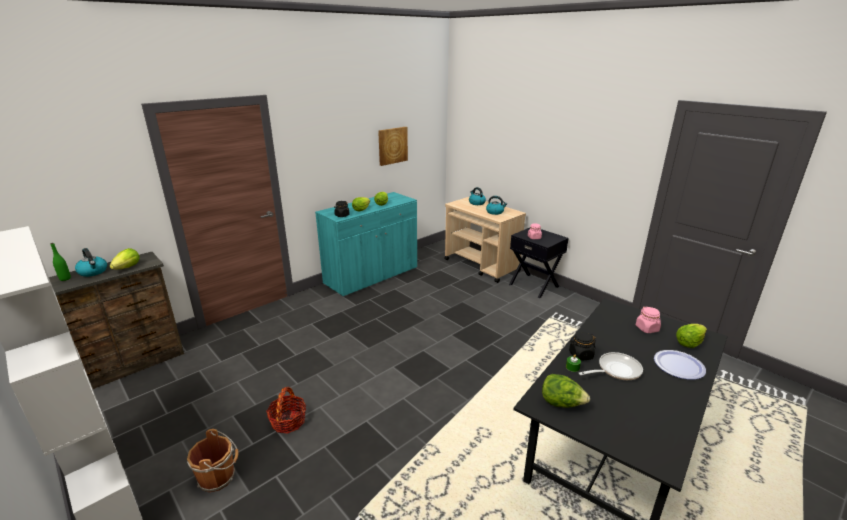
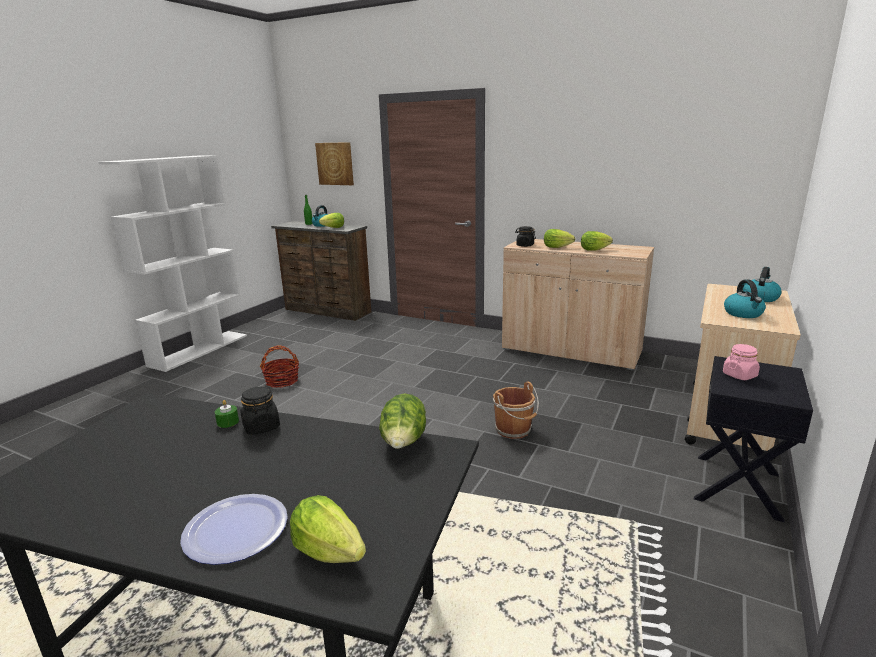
camera: 70 degrees right, 5 degrees down
(218, 477) = (216, 375): brown bucket -> brown bucket (514, 430)
(371, 276) = (570, 351): turquoise cabinet -> beige cabinet
(392, 145) = (665, 173): picture -> picture (335, 163)
(561, 403) = (144, 420): lettuce -> lettuce (403, 444)
(616, 370) = (220, 458): frying pan -> none
(647, 329) = (372, 492): pink jar -> none

